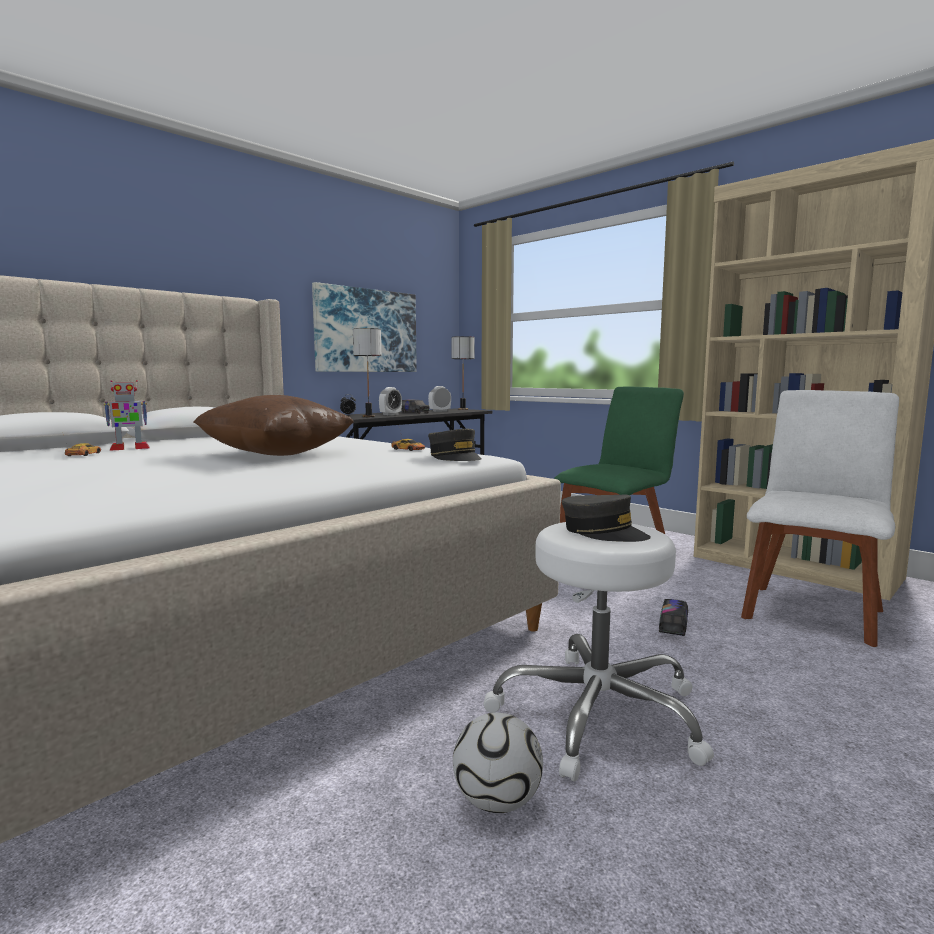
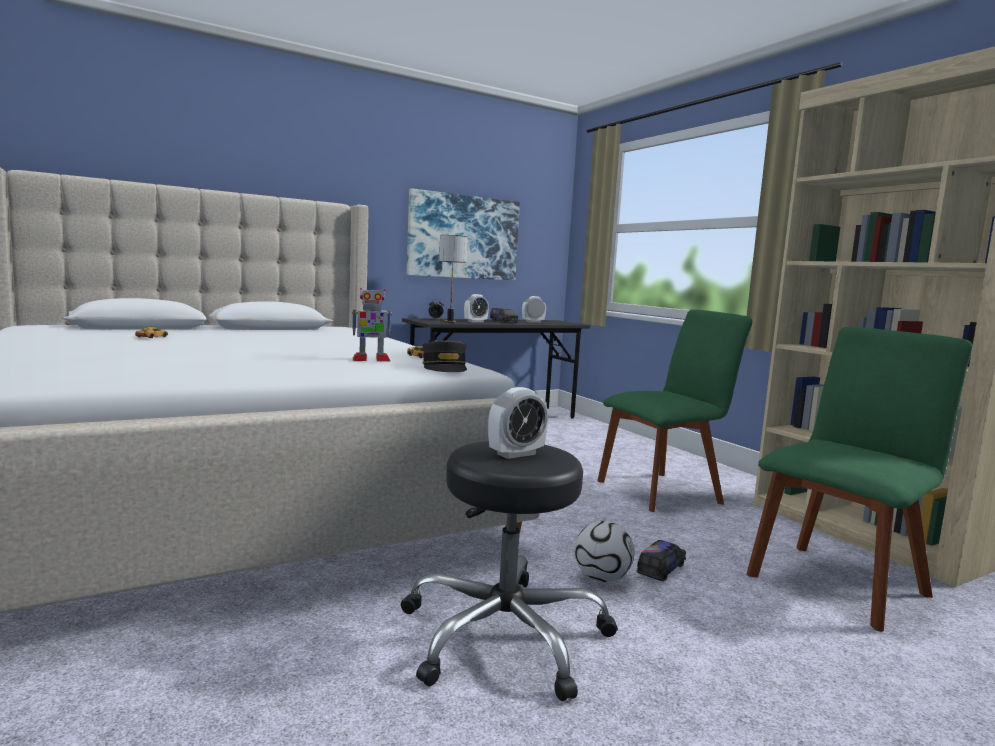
camera: 15 degrees right, 0 degrees up
(129, 448) = (195, 335): toy robot -> toy robot (370, 359)
(276, 455) = (297, 351): brown pillow -> none
(463, 409) = (562, 321): table lamp -> none
(497, 802) = (347, 686): football -> football (601, 578)
(599, 714) = (505, 635): white stool -> black stool
(603, 532) = (516, 454): grey cap -> alarm clock
(812, 611) = (839, 582): white chair -> green chair

